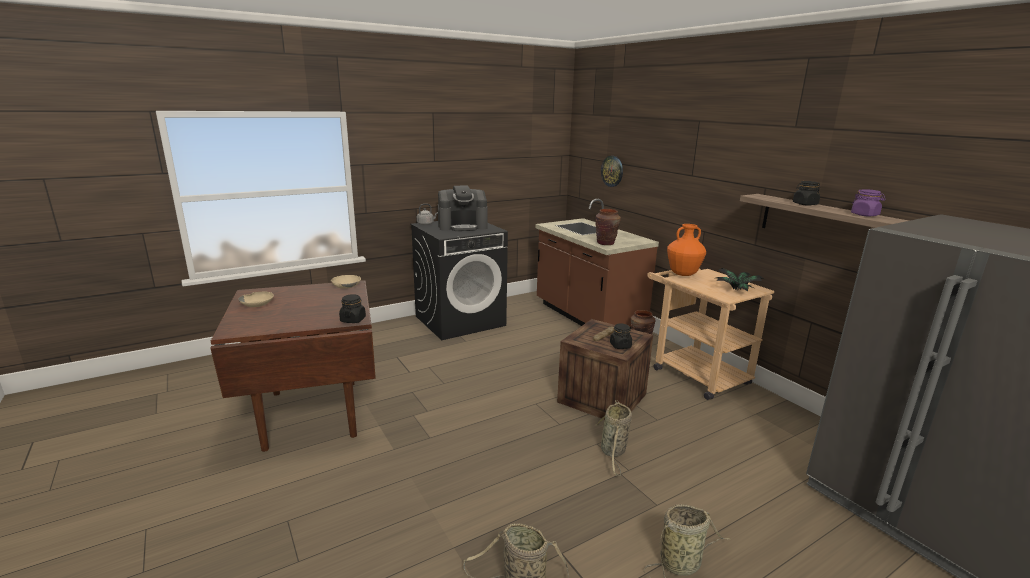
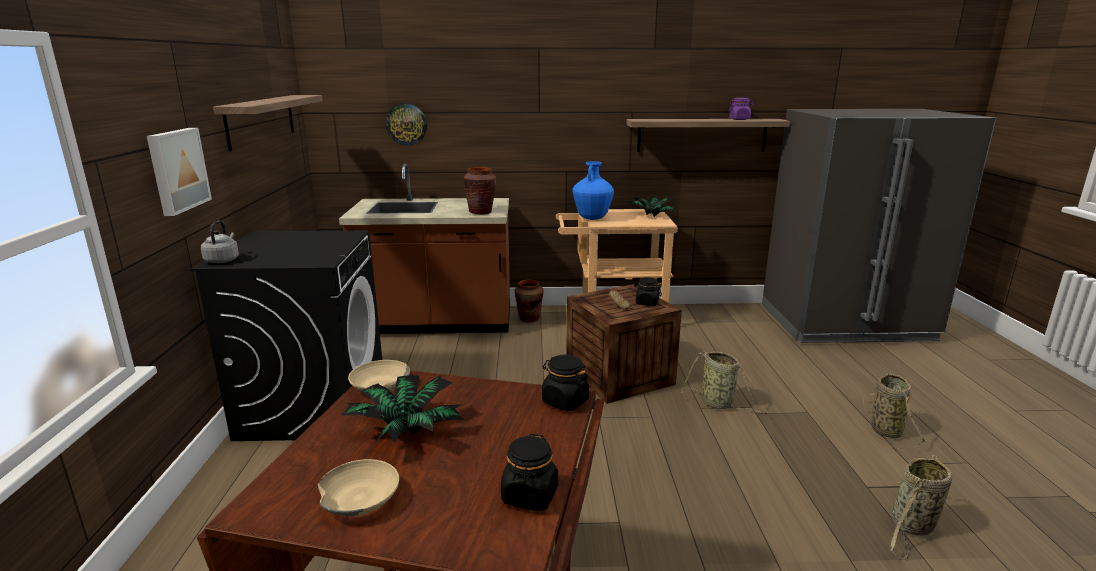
camera: 60 degrees left, 0 degrees up
(308, 298) = (405, 431): none -> potted plant
(416, 175) = (176, 170): none -> picture
(463, 226) = (291, 244): coffee machine -> none
(509, 156) = (261, 120): none -> shelf
(682, 274) = (592, 218): orange vase -> blue vase
(804, 204) = (687, 119): black jar -> black jar (530, 496)

